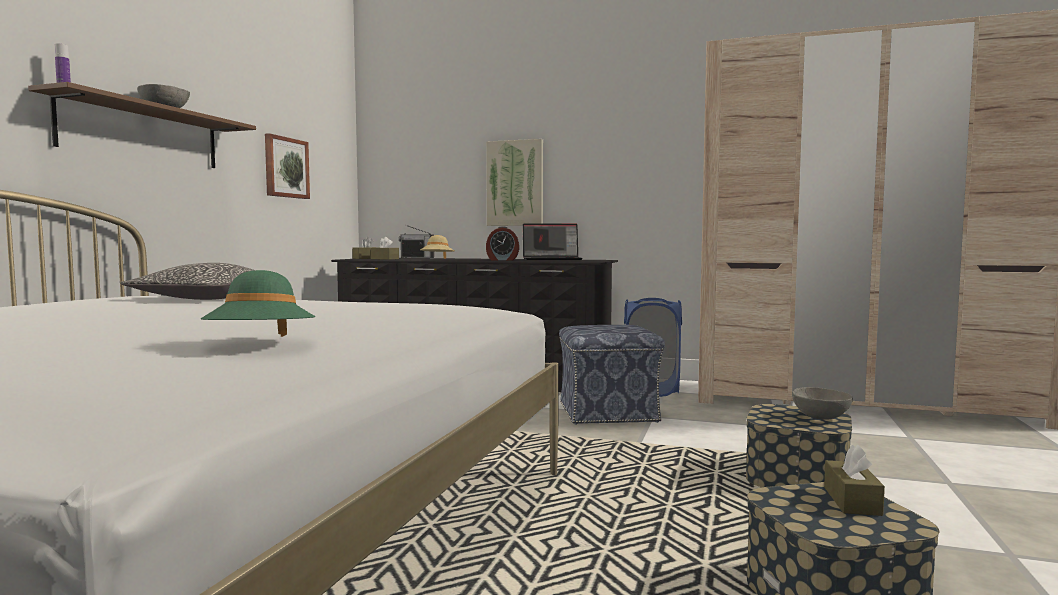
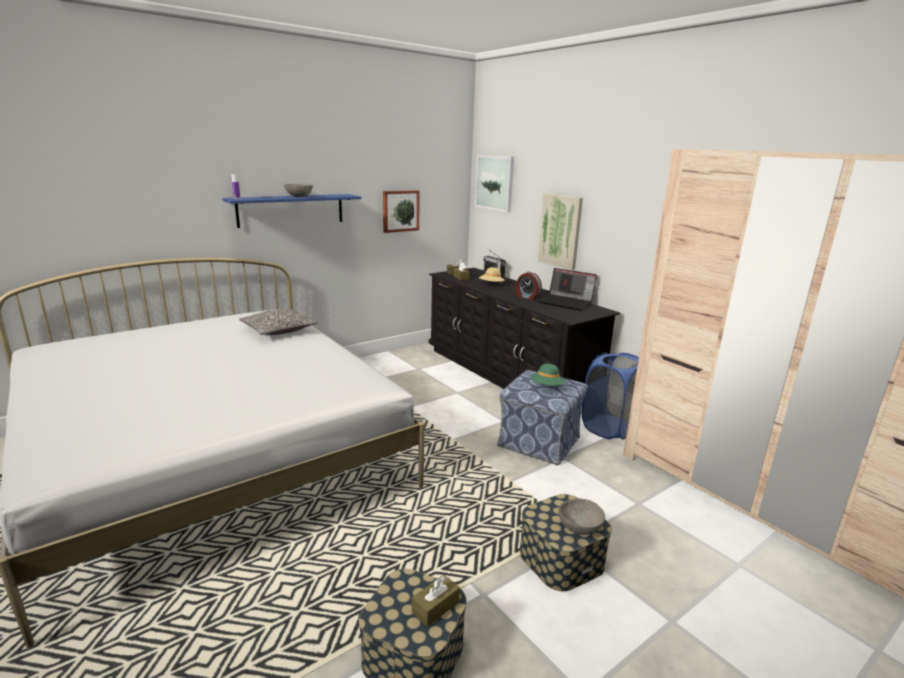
camera: 35 degrees right, 15 degrees up
(142, 134) = (291, 210): brown shelf -> blue shelf
(261, 344) = (170, 420): green hat -> green hat (546, 387)
(401, 140) = (494, 182): none -> picture

